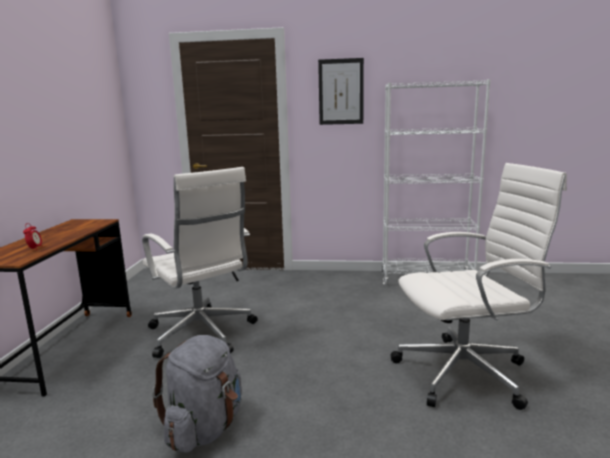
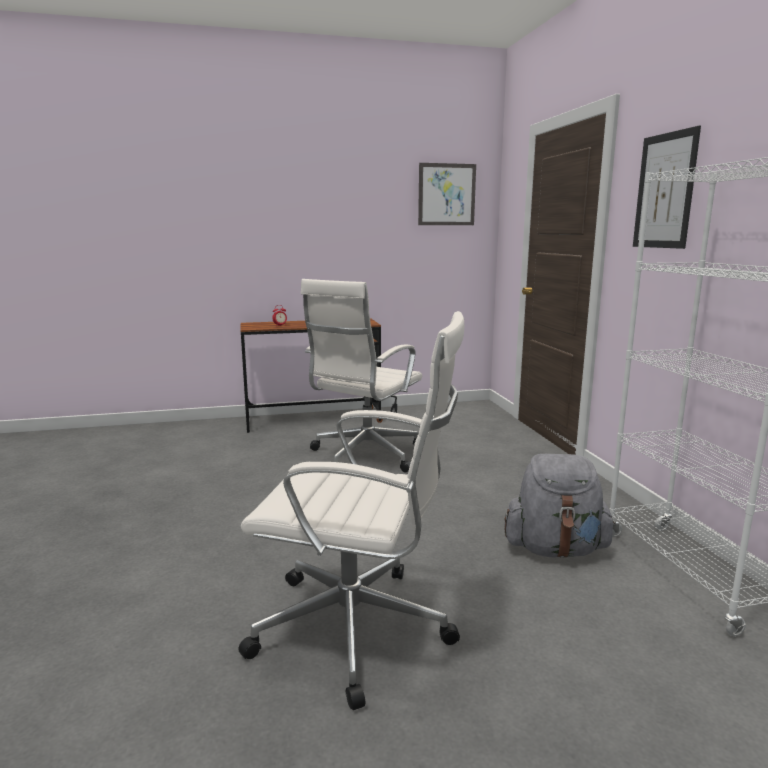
camera: 70 degrees right, 0 degrees up
(95, 86) = (446, 194): none -> picture
(205, 428) = (214, 491): grey backpack -> grey backpack (555, 549)
(466, 373) = (358, 629): white office chair -> white office chair turned 45 degrees counterclockwise

